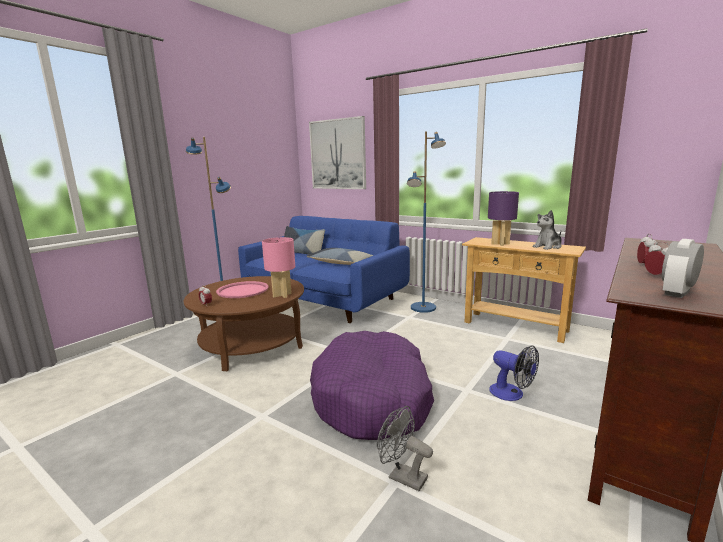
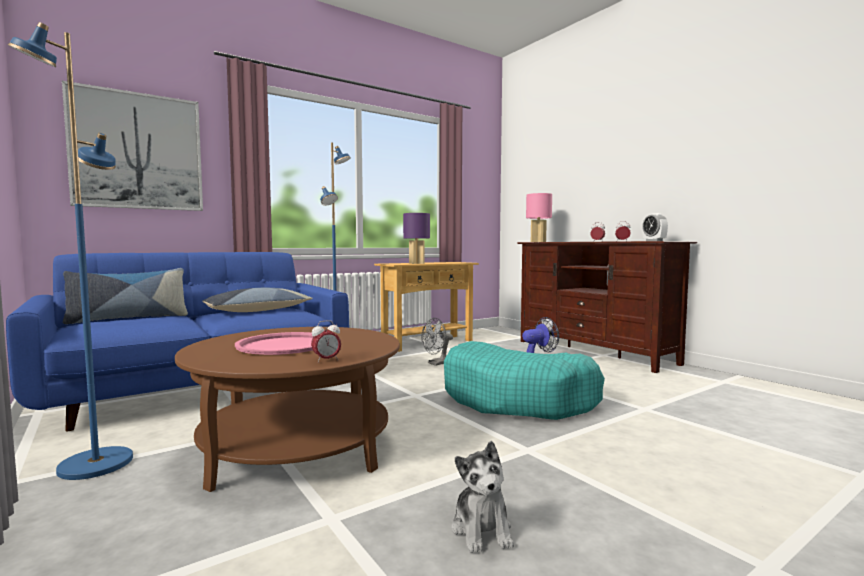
camera: 70 degrees left, 10 degrees down
(281, 295) = (353, 333): pink table lamp -> pink table lamp (538, 242)
(373, 398) = (519, 399): purple dog bed -> turquoise dog bed
(402, 476) = (638, 406): grey fan -> grey fan (437, 363)
(548, 247) = (445, 262): plush toy -> plush toy (482, 530)

